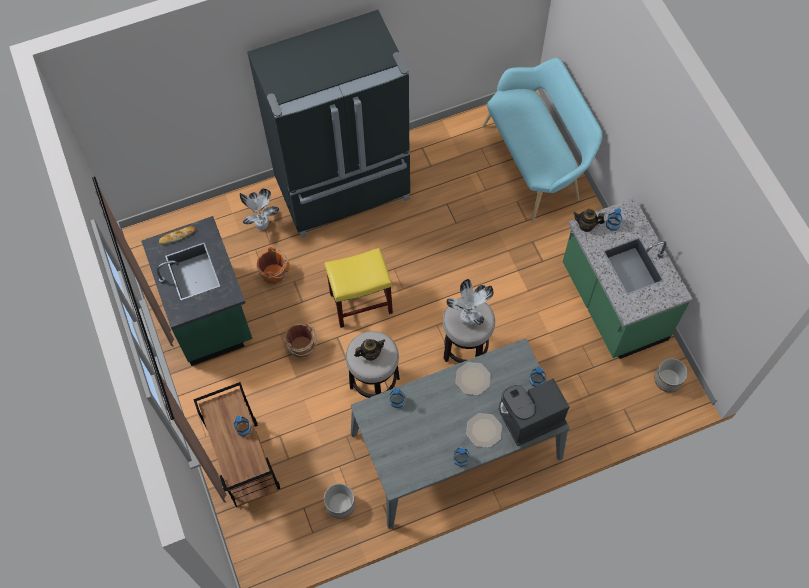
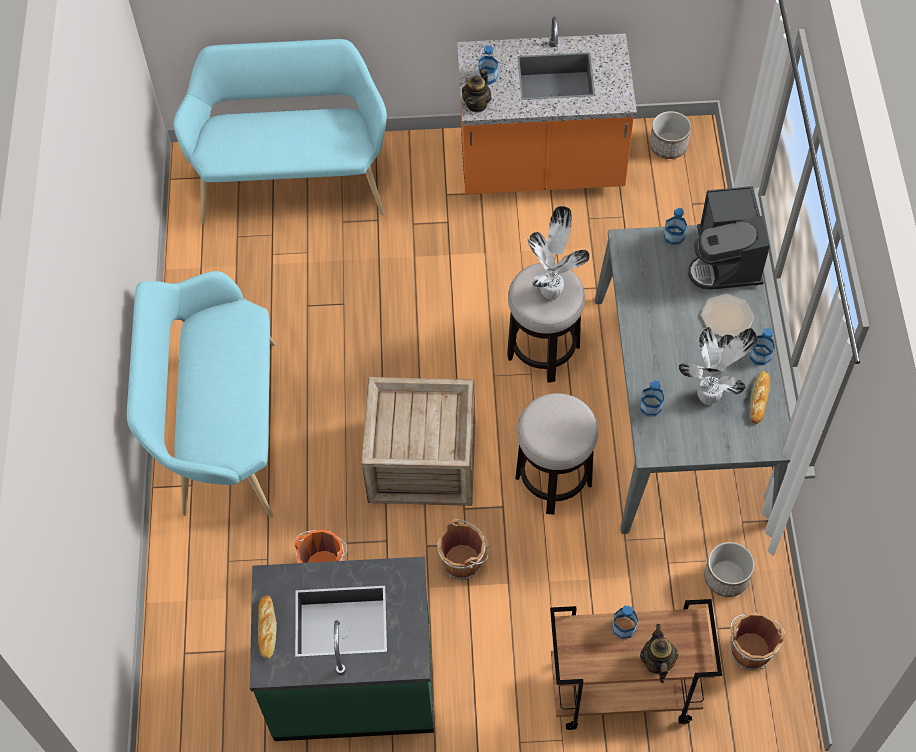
camera: 70 degrees left, 5 degrees down
(263, 226) = (232, 562): potted plant -> potted plant (710, 397)
(295, 531) = (750, 649): none -> brown bucket
(344, 190) = (221, 430): black fridge -> turquoise bench
(361, 302) = (420, 460): yellow stool -> crate
(370, 353) = (558, 426): teapot -> teapot (657, 662)
(426, 466) = (759, 399): none -> bread
(473, 379) = (648, 307): plate -> none
(612, 303) = (541, 167): green counter -> orange counter

